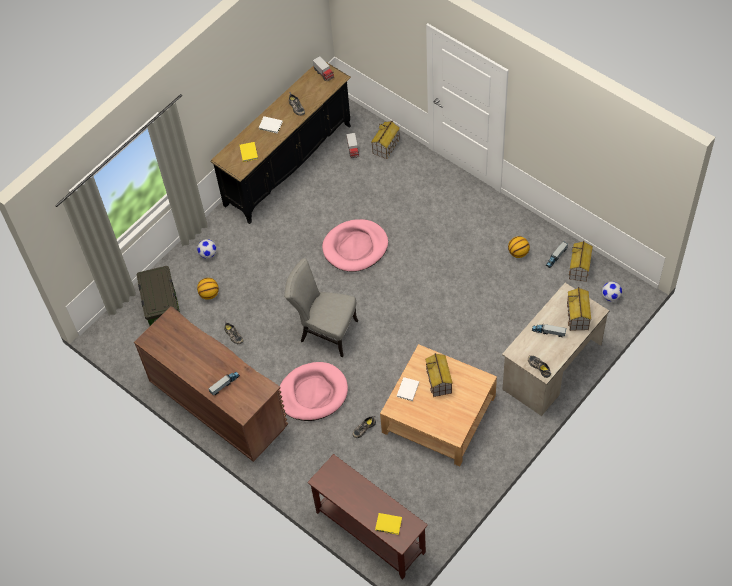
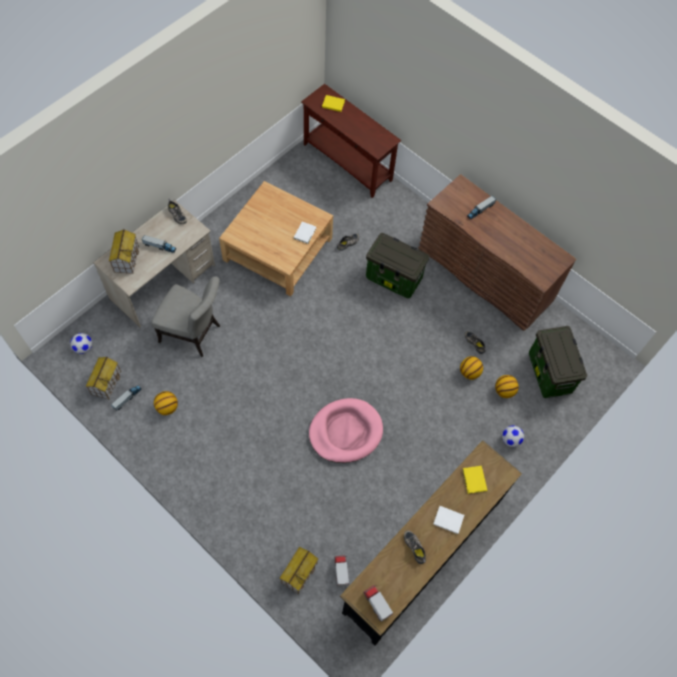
camera: 175 degrees right, 5 degrees up
(241, 307) = (469, 372): none -> basketball
(313, 393) = (394, 278): pink dog bed -> storage box
(325, 331) = (381, 338): grey chair -> grey chair (193, 334)
(439, 381) = (274, 238): toy house -> none

